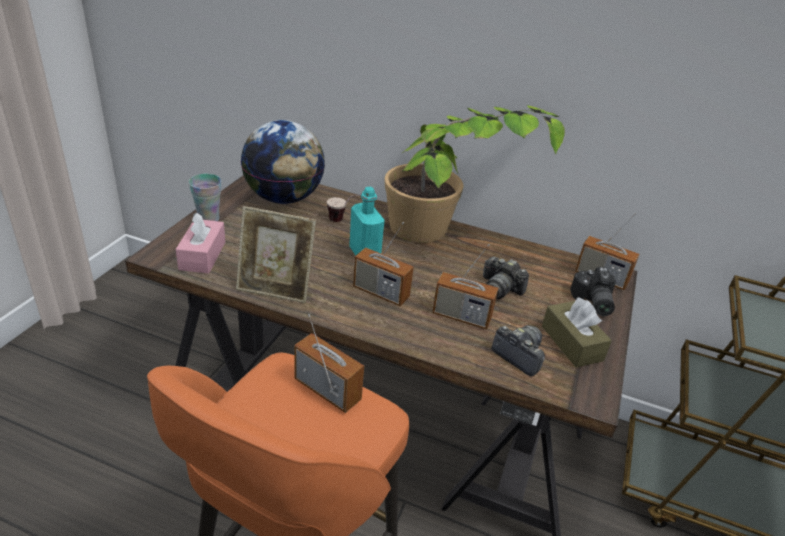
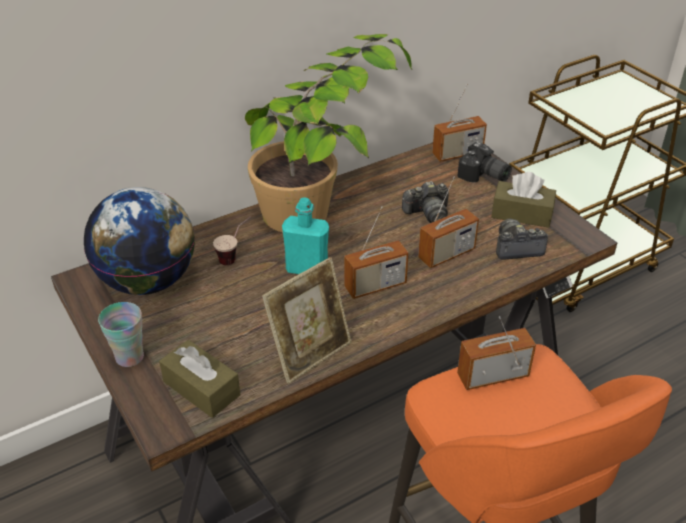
camera: 50 degrees left, 5 degrees up
(202, 255) = (201, 388): pink tissue box -> brown tissue box

